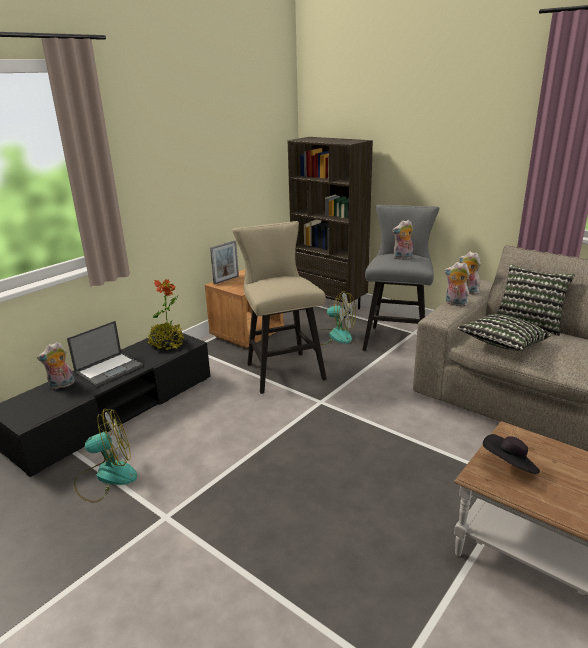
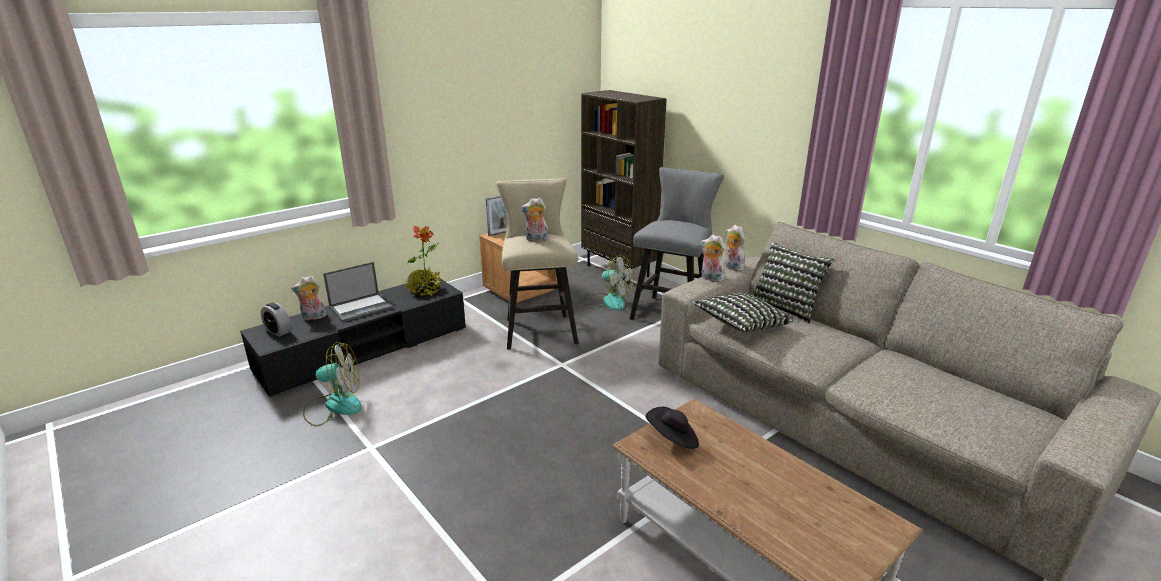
camera: 10 degrees right, 0 degrees up
(29, 405) = (278, 331): none -> alarm clock
(402, 258) = (676, 226): plush toy -> plush toy (536, 240)

